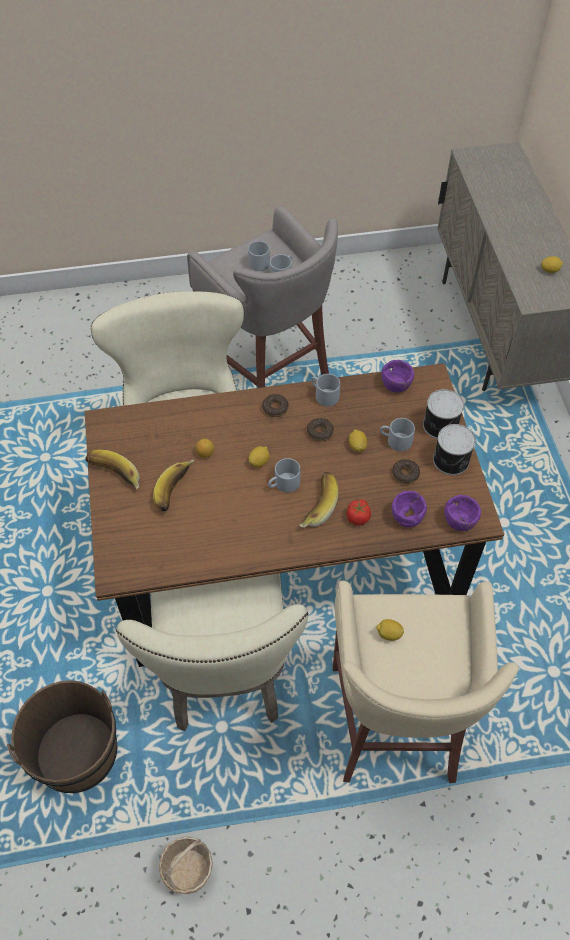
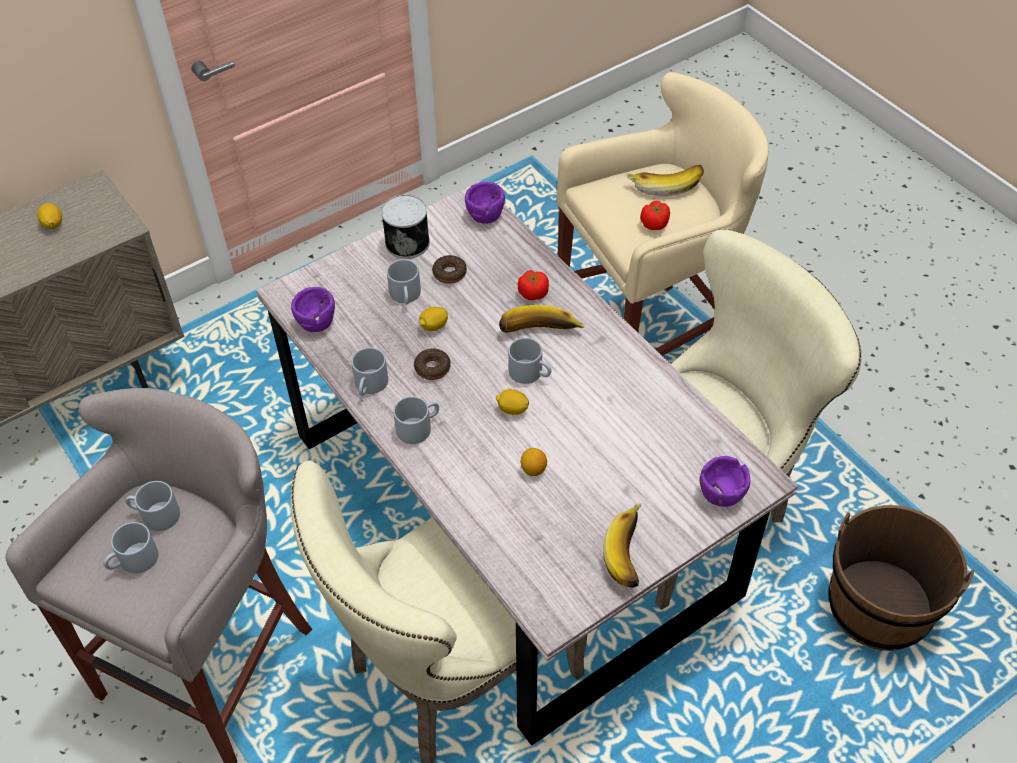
camera: 115 degrees left, 5 degrees down
(177, 491) = (608, 473): banana -> banana (665, 183)
(188, 871) = (899, 448): basket -> none
(275, 408) = (418, 427): donut -> grey mug
(285, 558) = (513, 511): brown dining table -> grey dining table
(389, 634) = (654, 224): lemon -> tomato
(407, 517) = (506, 255): purple bowl -> purple bowl (721, 494)
(441, 426) = (361, 264): can -> none

